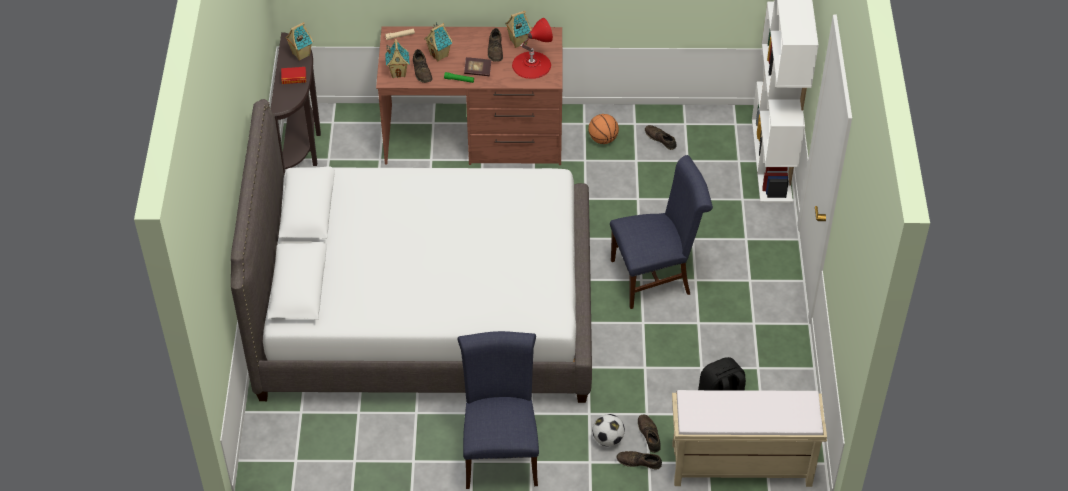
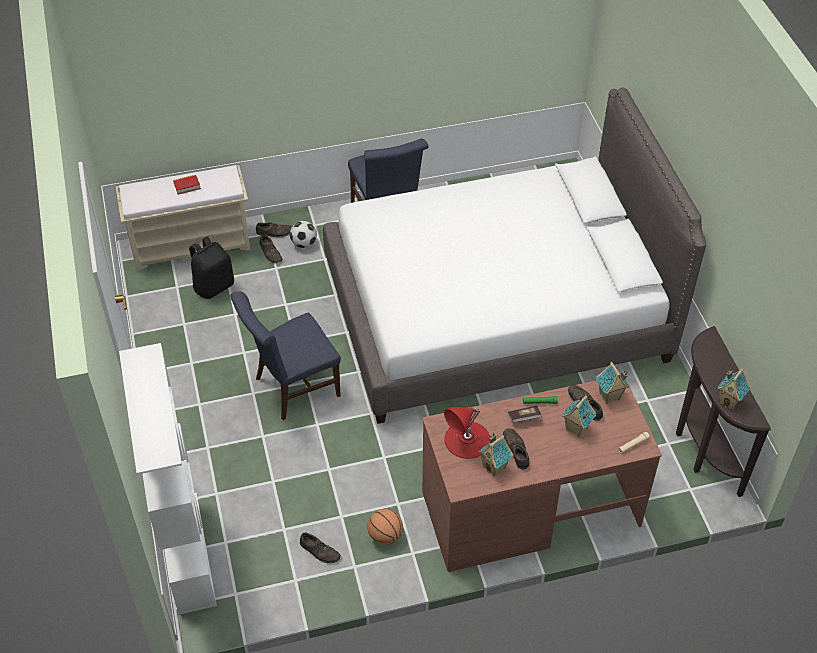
camera: 165 degrees right, 0 degrees up
(294, 78) = (717, 371): book -> book (187, 186)

